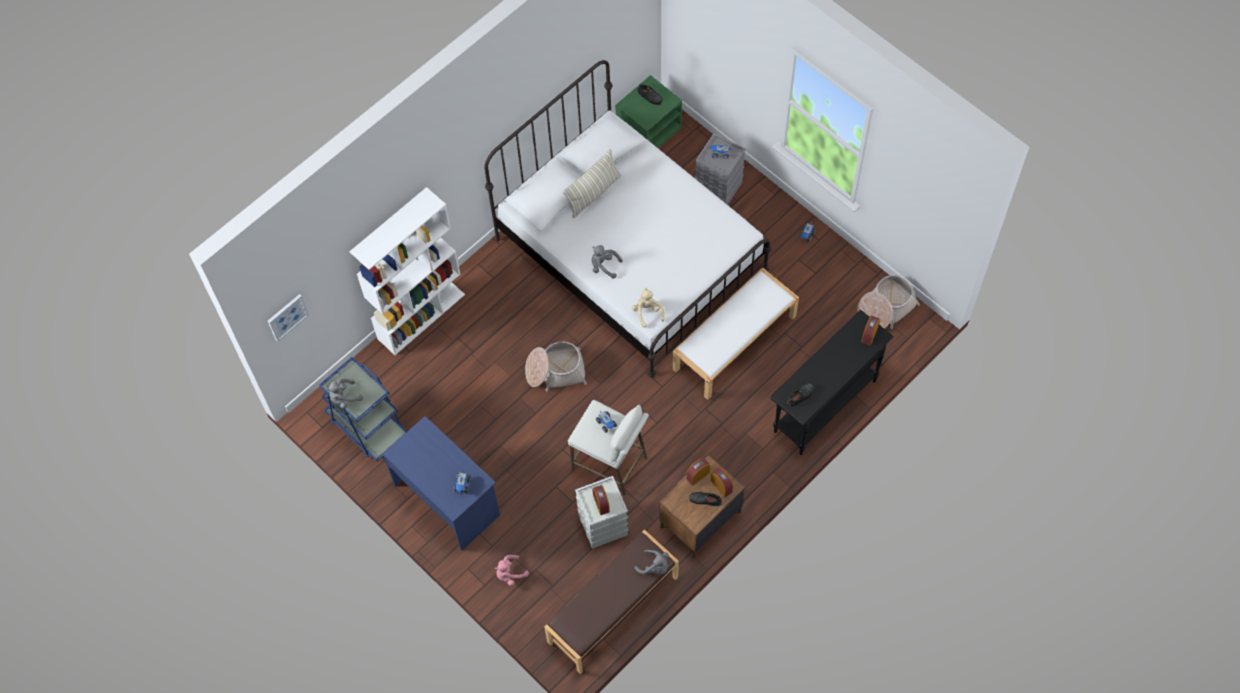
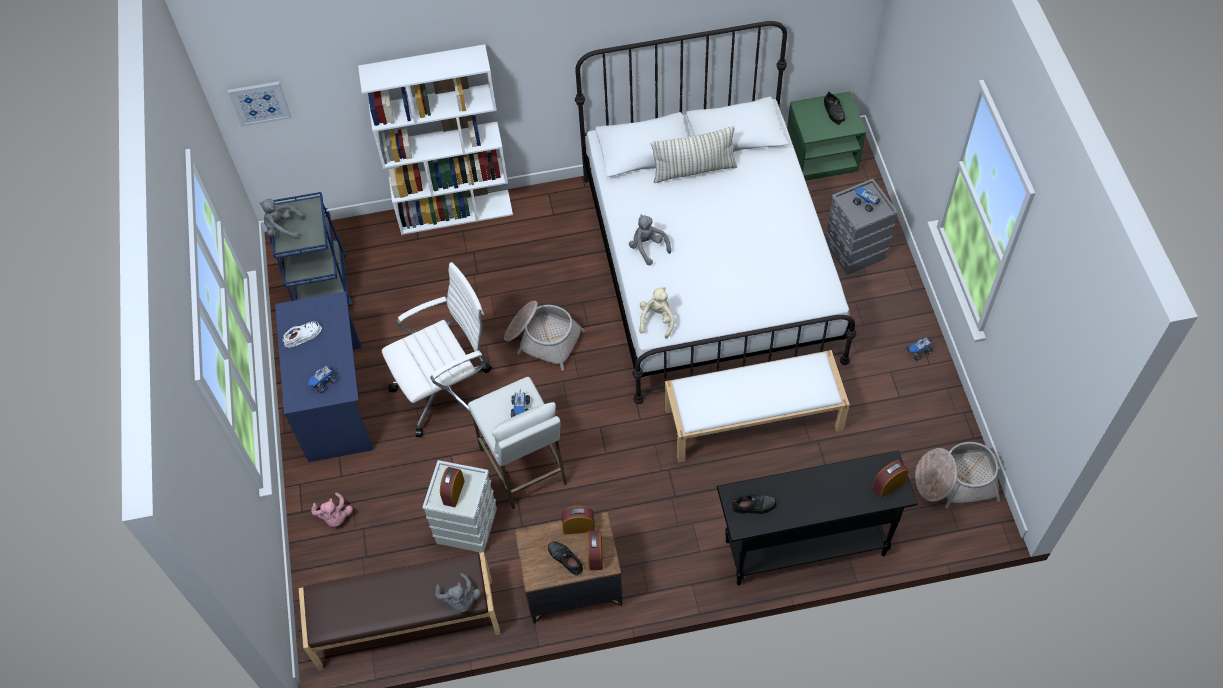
camera: 35 degrees right, 5 degrees down
(420, 463) = (302, 335): none -> white shoe
(510, 574) = (335, 516): pink plush toy -> pink plush toy turned 120 degrees counterclockwise
(518, 445) = (447, 391): none -> white office chair

